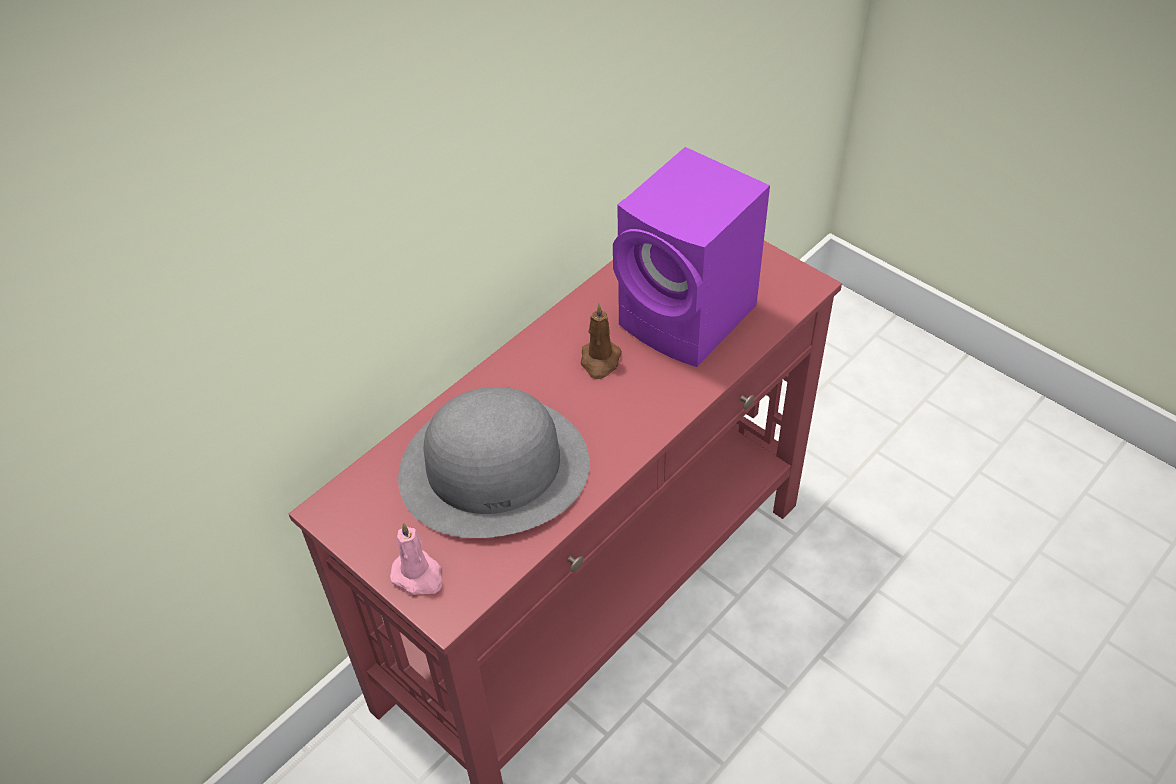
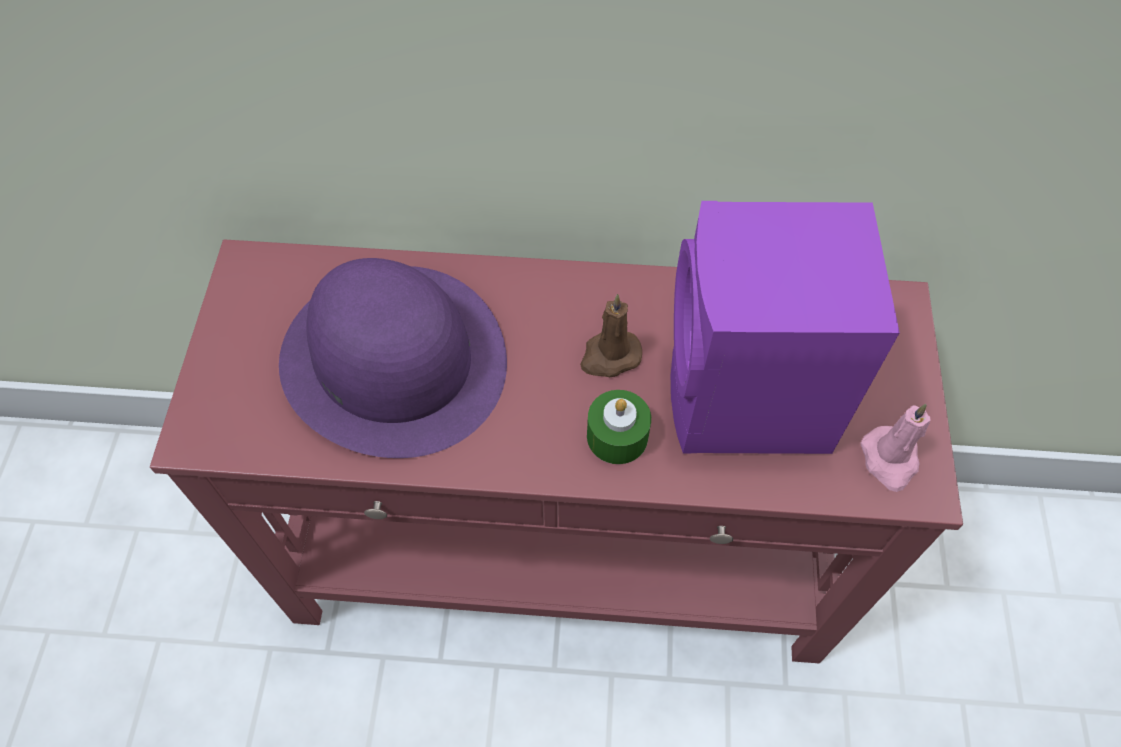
camera: 50 degrees right, 10 degrees up
(418, 576) = (219, 387): pink candle -> pink candle (889, 460)
(495, 467) = (394, 359): grey hat -> purple hat
(657, 390) = (617, 436): none -> green candle

